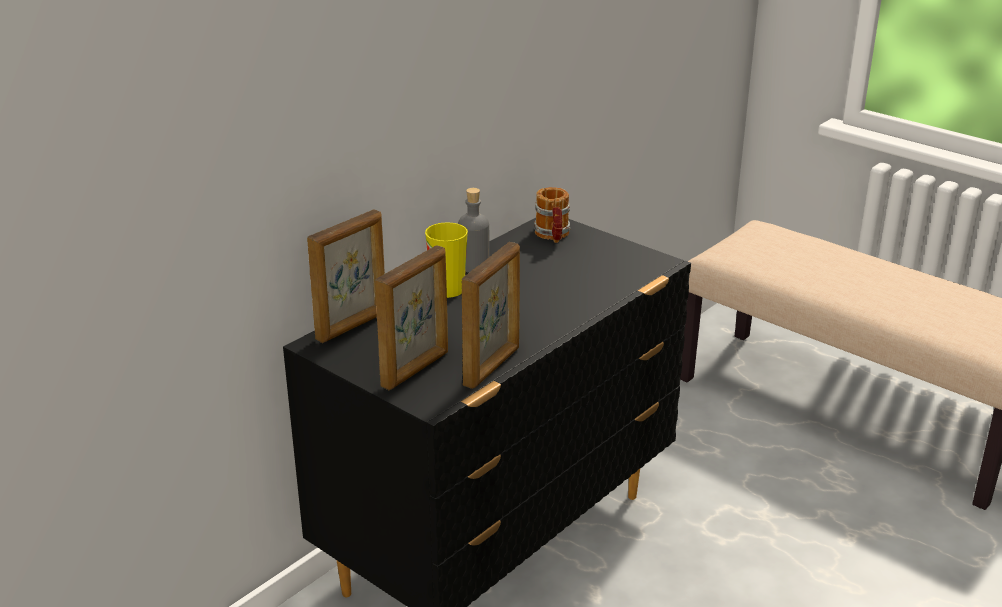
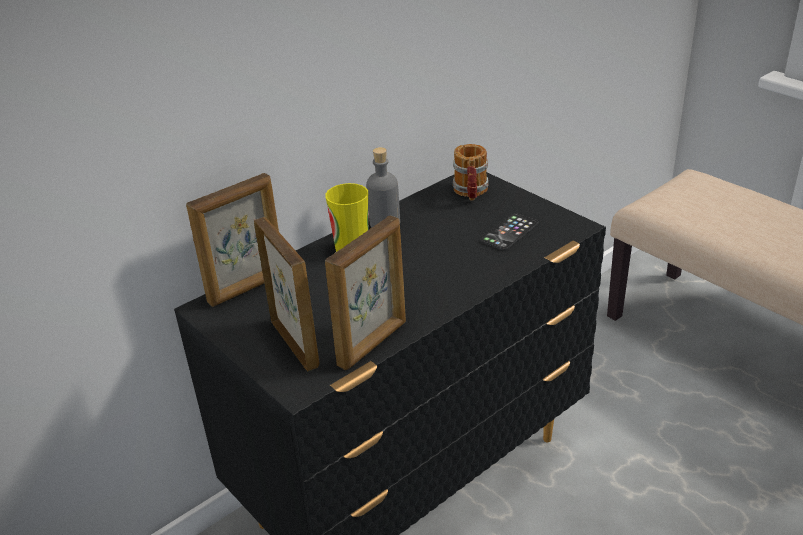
camera: 10 degrees right, 5 degrees up
(416, 369) = (295, 343): picture frame -> picture frame turned 75 degrees counterclockwise
(599, 270) = (509, 232): none -> phone

